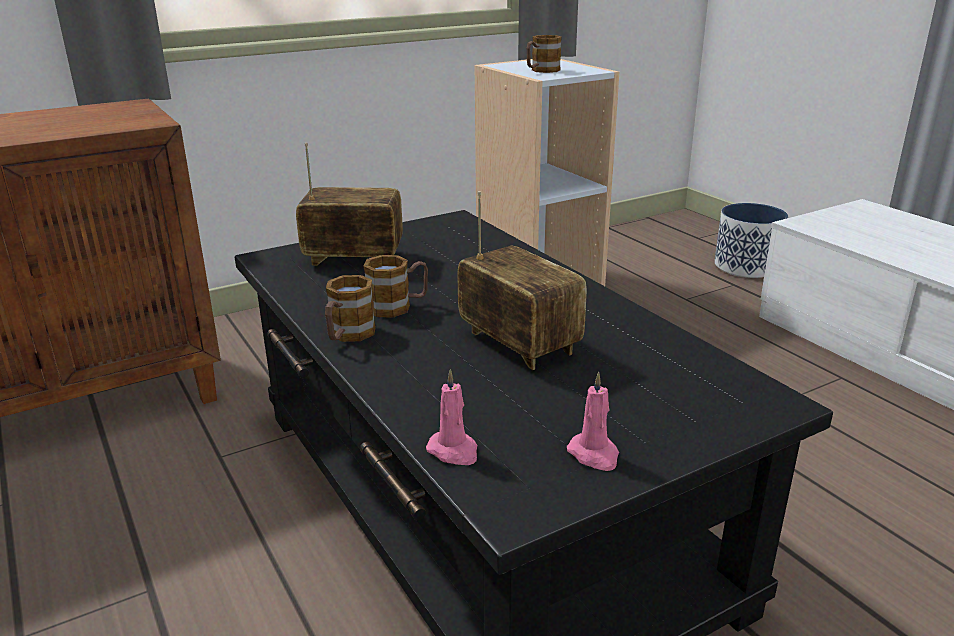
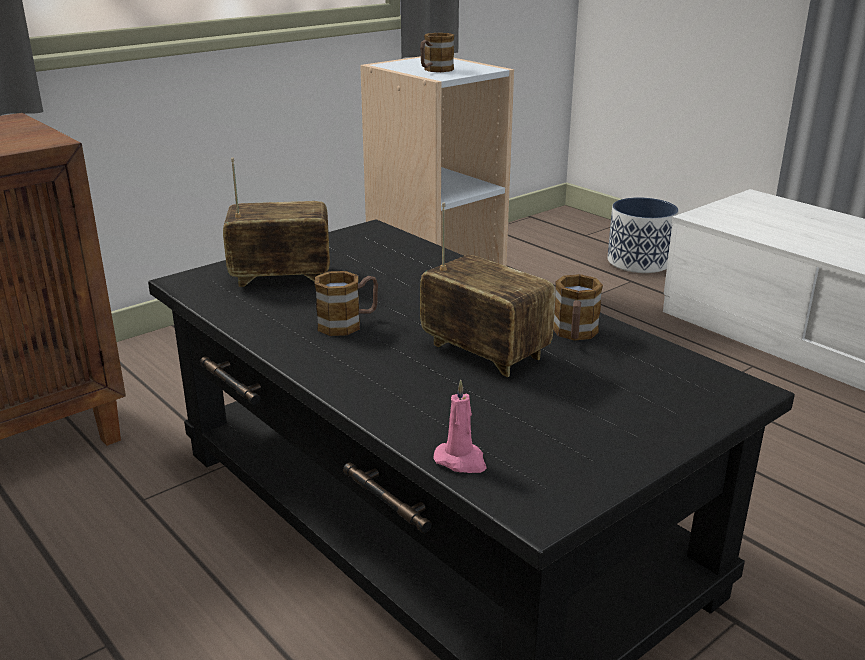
camera: 10 degrees left, 0 degrees up
(348, 336) = (308, 357): mug -> mug (574, 334)
(594, 455) = (595, 452): pink candle -> none

